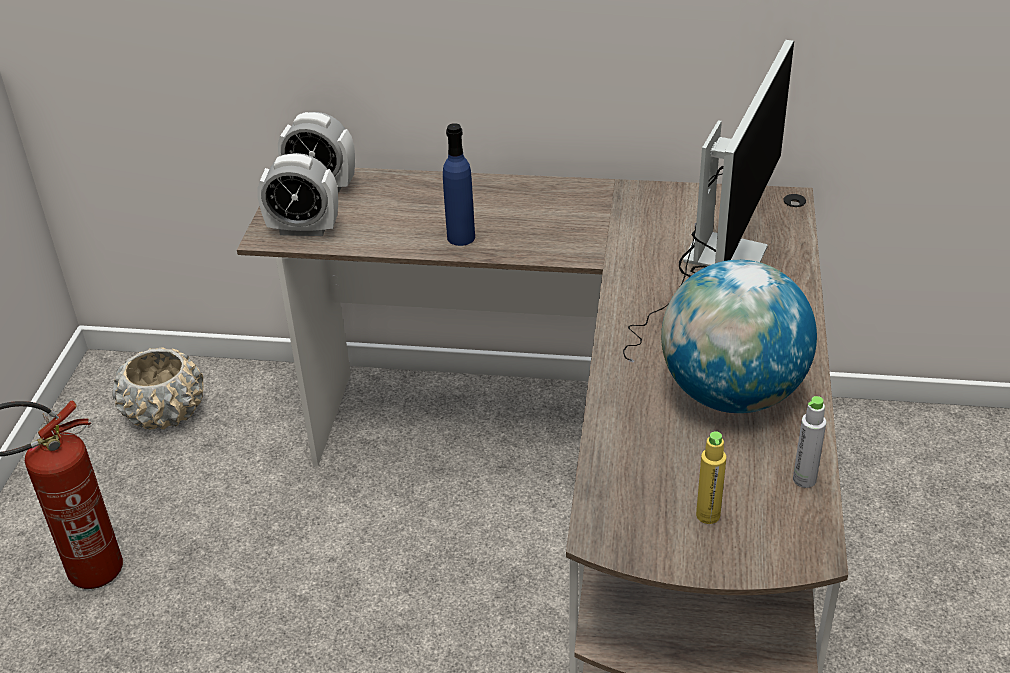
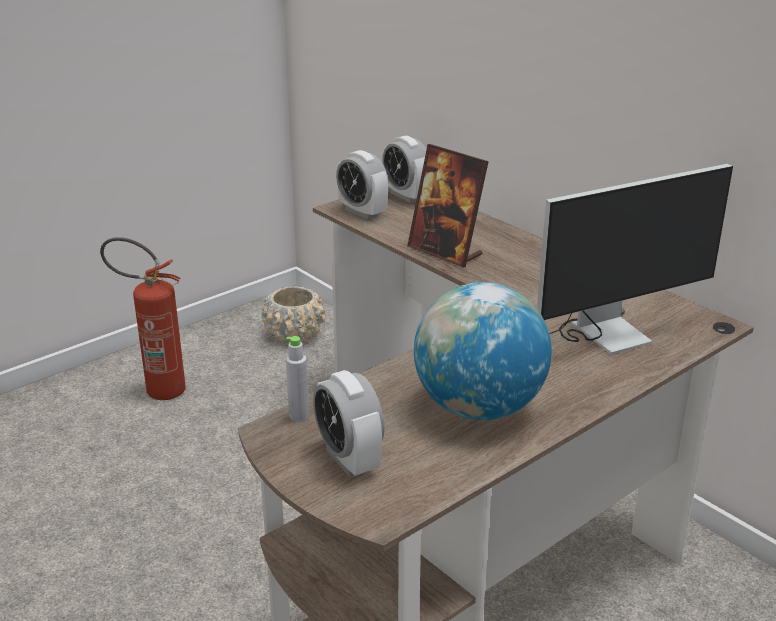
camera: 40 degrees right, 10 degrees down
(461, 237) = (445, 252): blue bottle -> picture frame
(708, 515) = (349, 459): yellow bottle -> alarm clock
(804, 479) = (446, 478): grey bottle -> grey bottle (299, 416)

